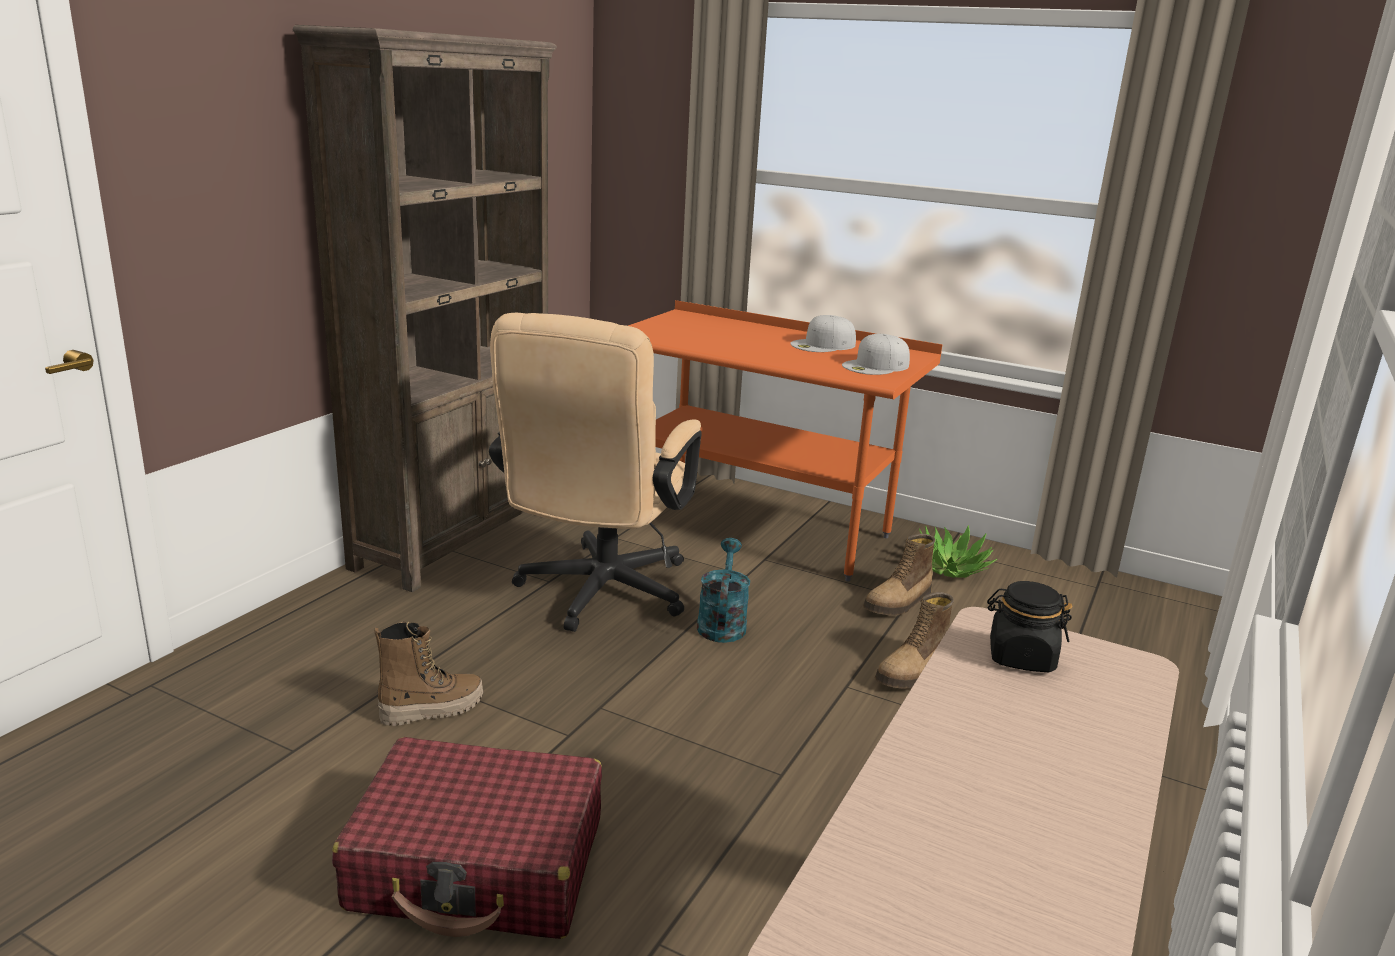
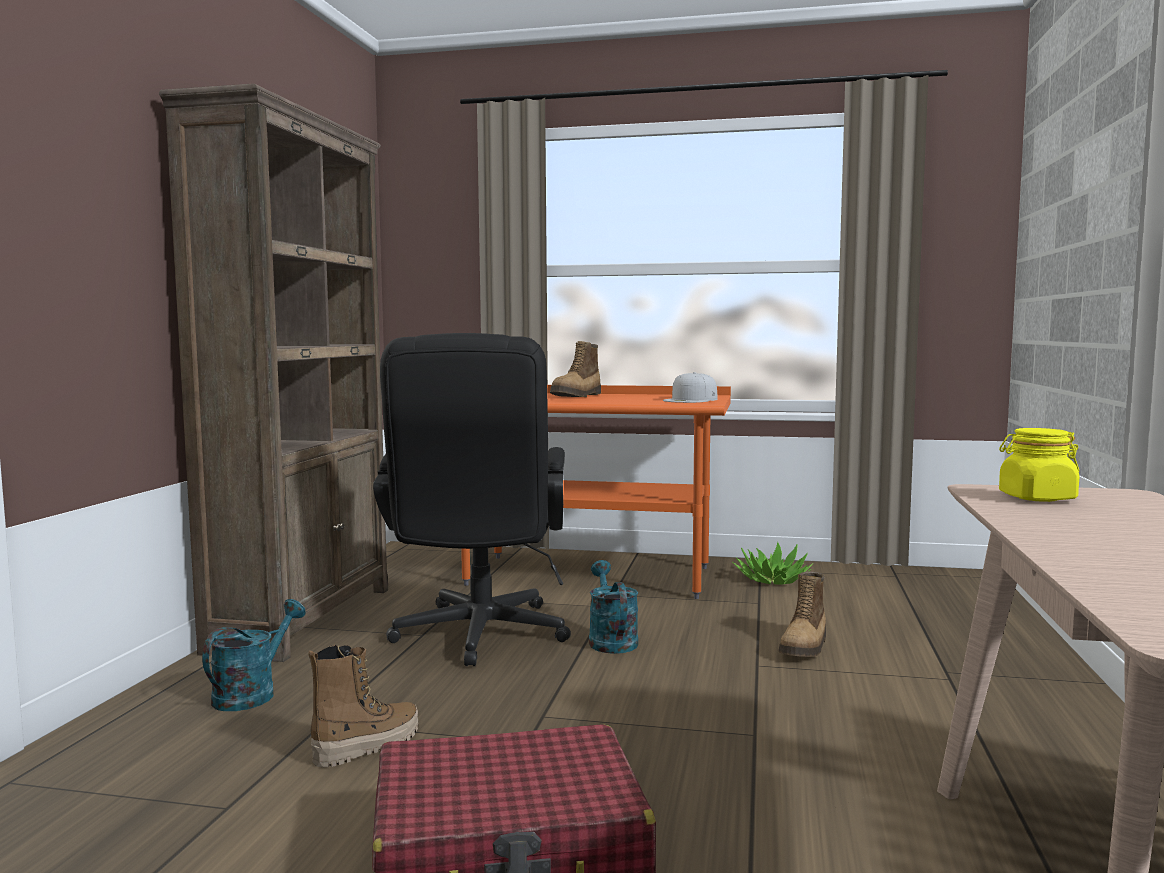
camera: 15 degrees left, 15 degrees down
(369, 625) = (252, 693): none -> turquoise watering can
(597, 596) = (478, 638): beige office chair -> black office chair
(823, 345) = (632, 396): white cap -> none
(899, 603) = (752, 606): boot -> boot (577, 396)
(1020, 657) = (1036, 498): black jar -> yellow jar

